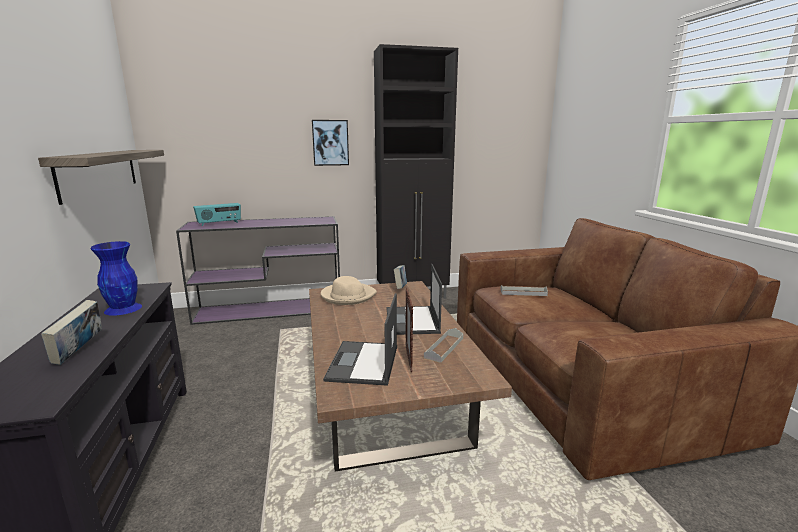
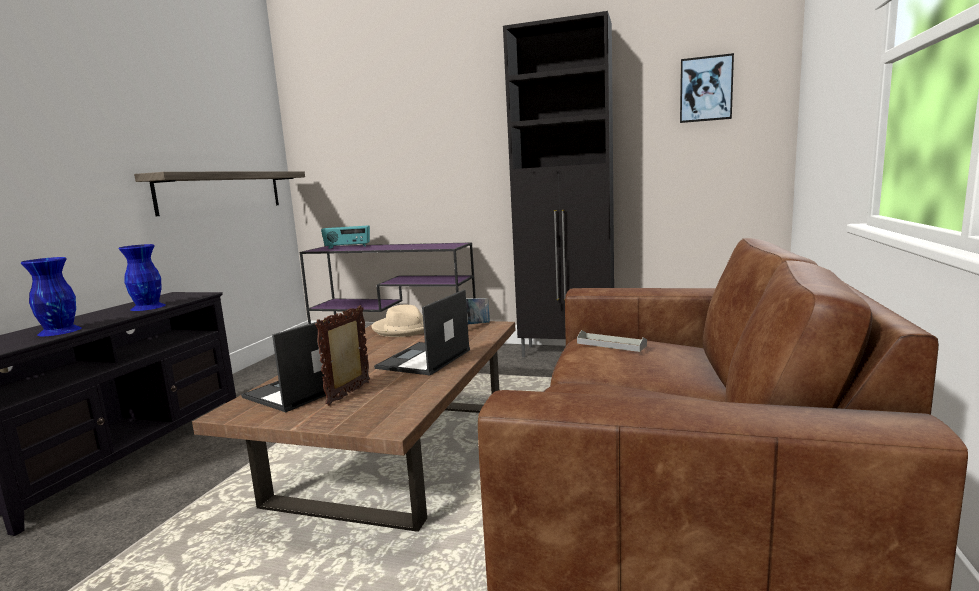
camera: 30 degrees right, 5 degrees down
(79, 352) = (60, 331): book -> blue vase
(330, 142) = (468, 153): picture -> picture (705, 89)
(444, 347) = (406, 389): grey tray -> none

